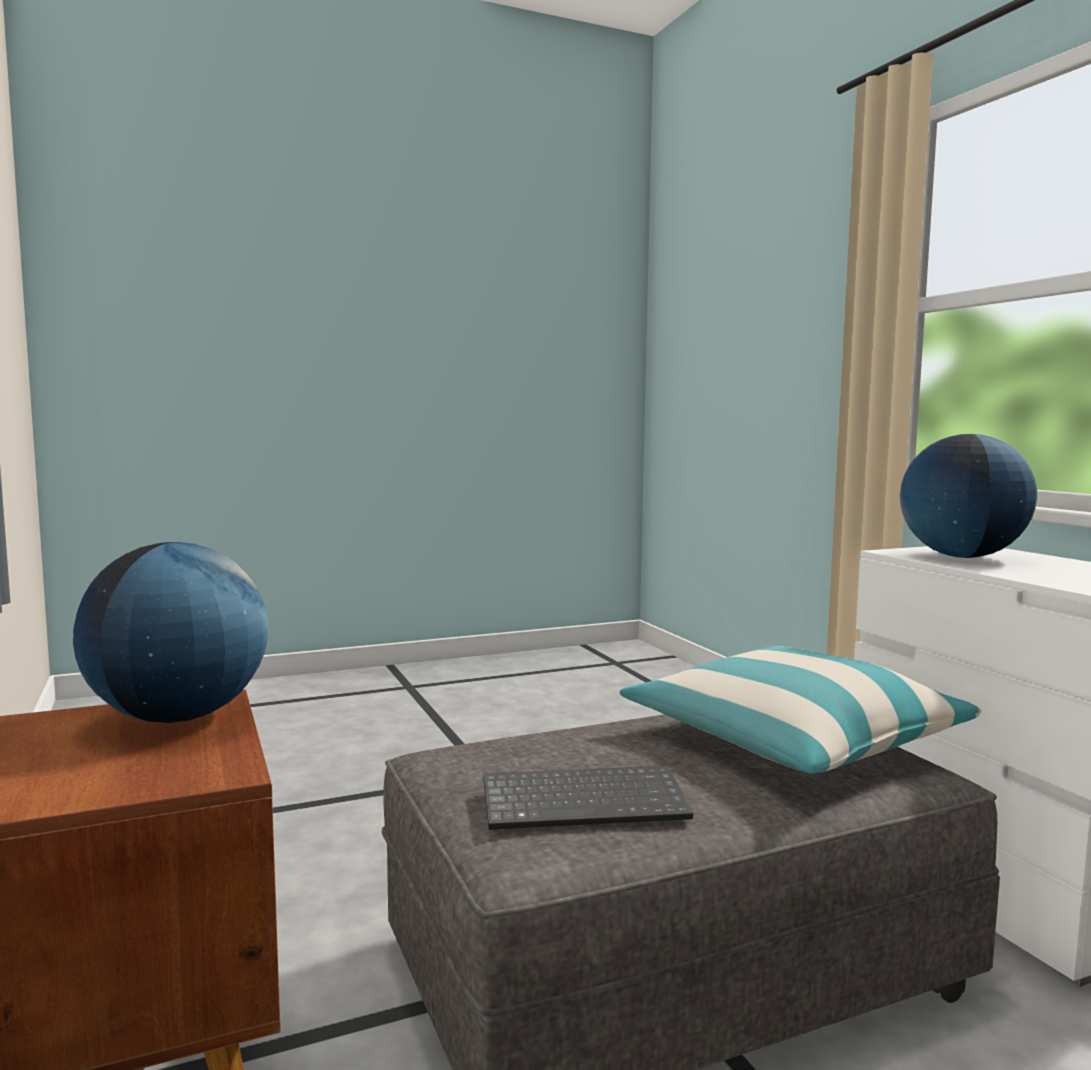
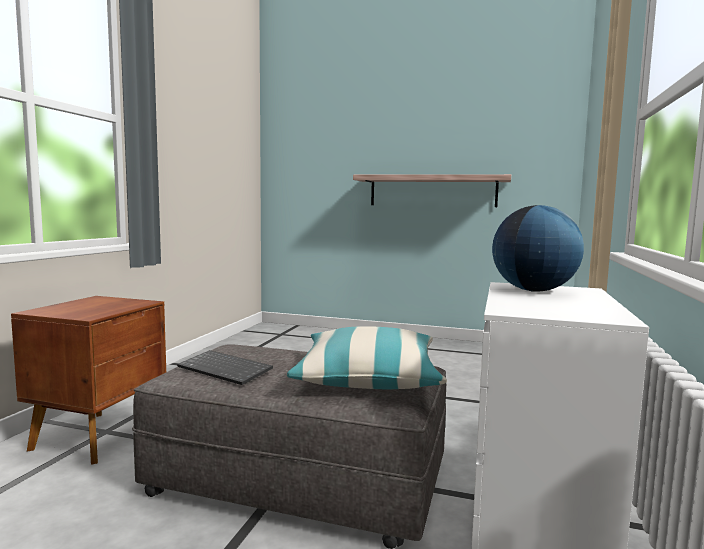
camera: 40 degrees right, 0 degrees up
(178, 717) = (125, 303): globe -> none
(429, 396) = (432, 191): none -> shelf

